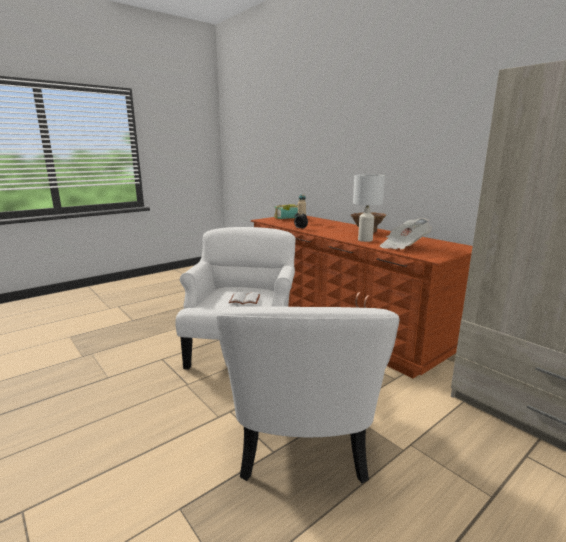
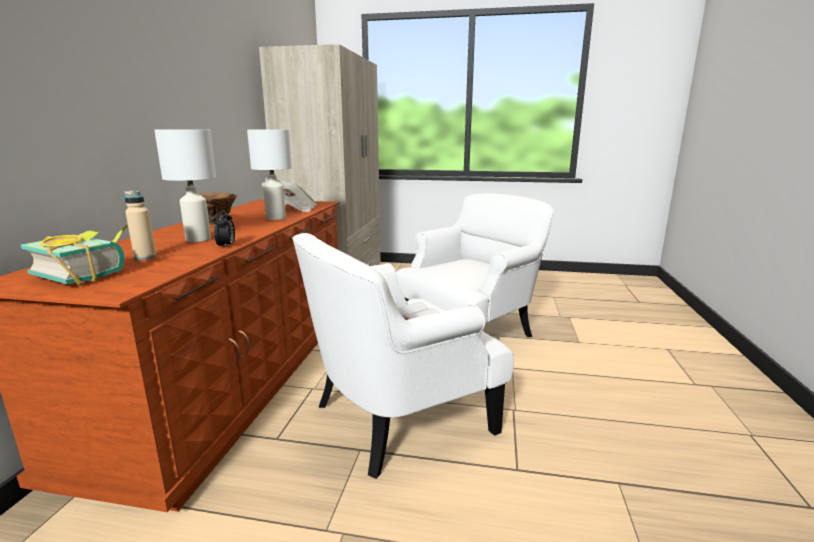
camera: 130 degrees left, 0 degrees up
(324, 227) = (198, 239): none -> white table lamp

